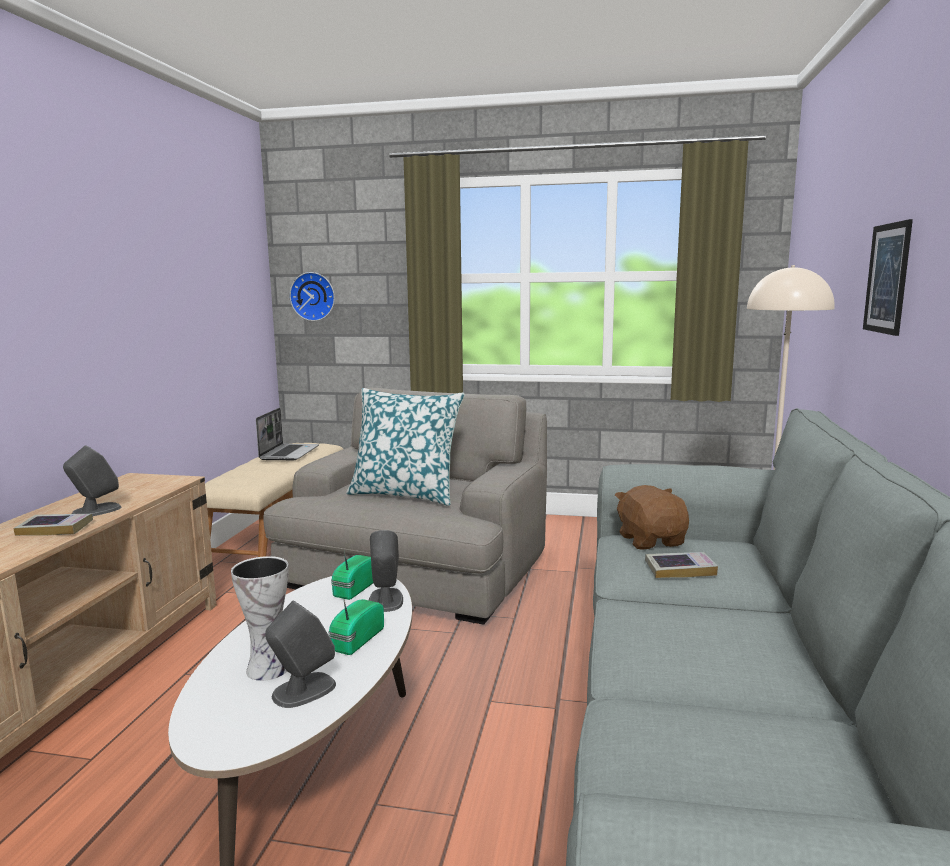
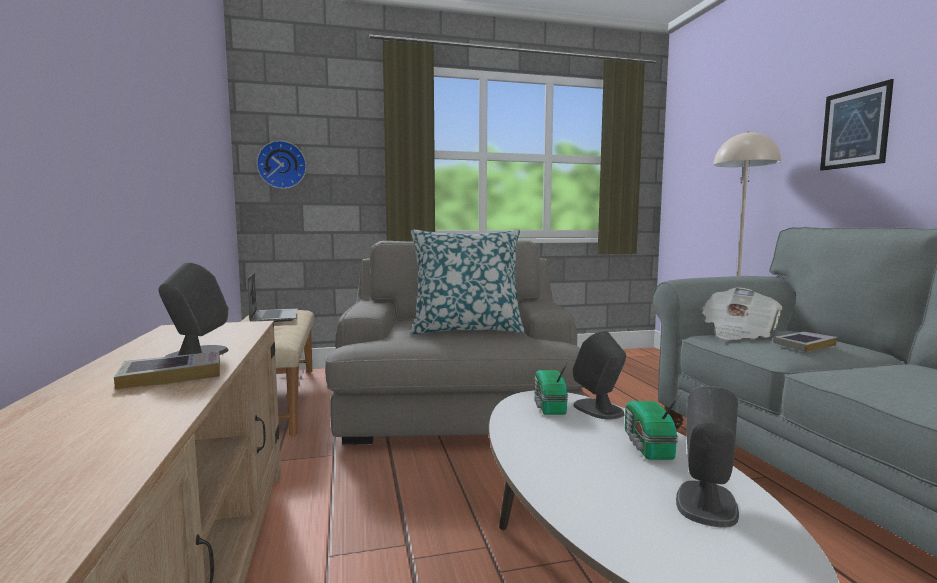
camera: 25 degrees left, 5 degrees down
(268, 667) = (620, 491): vase -> none
(651, 541) = (738, 333): brown plush toy -> newspaper

